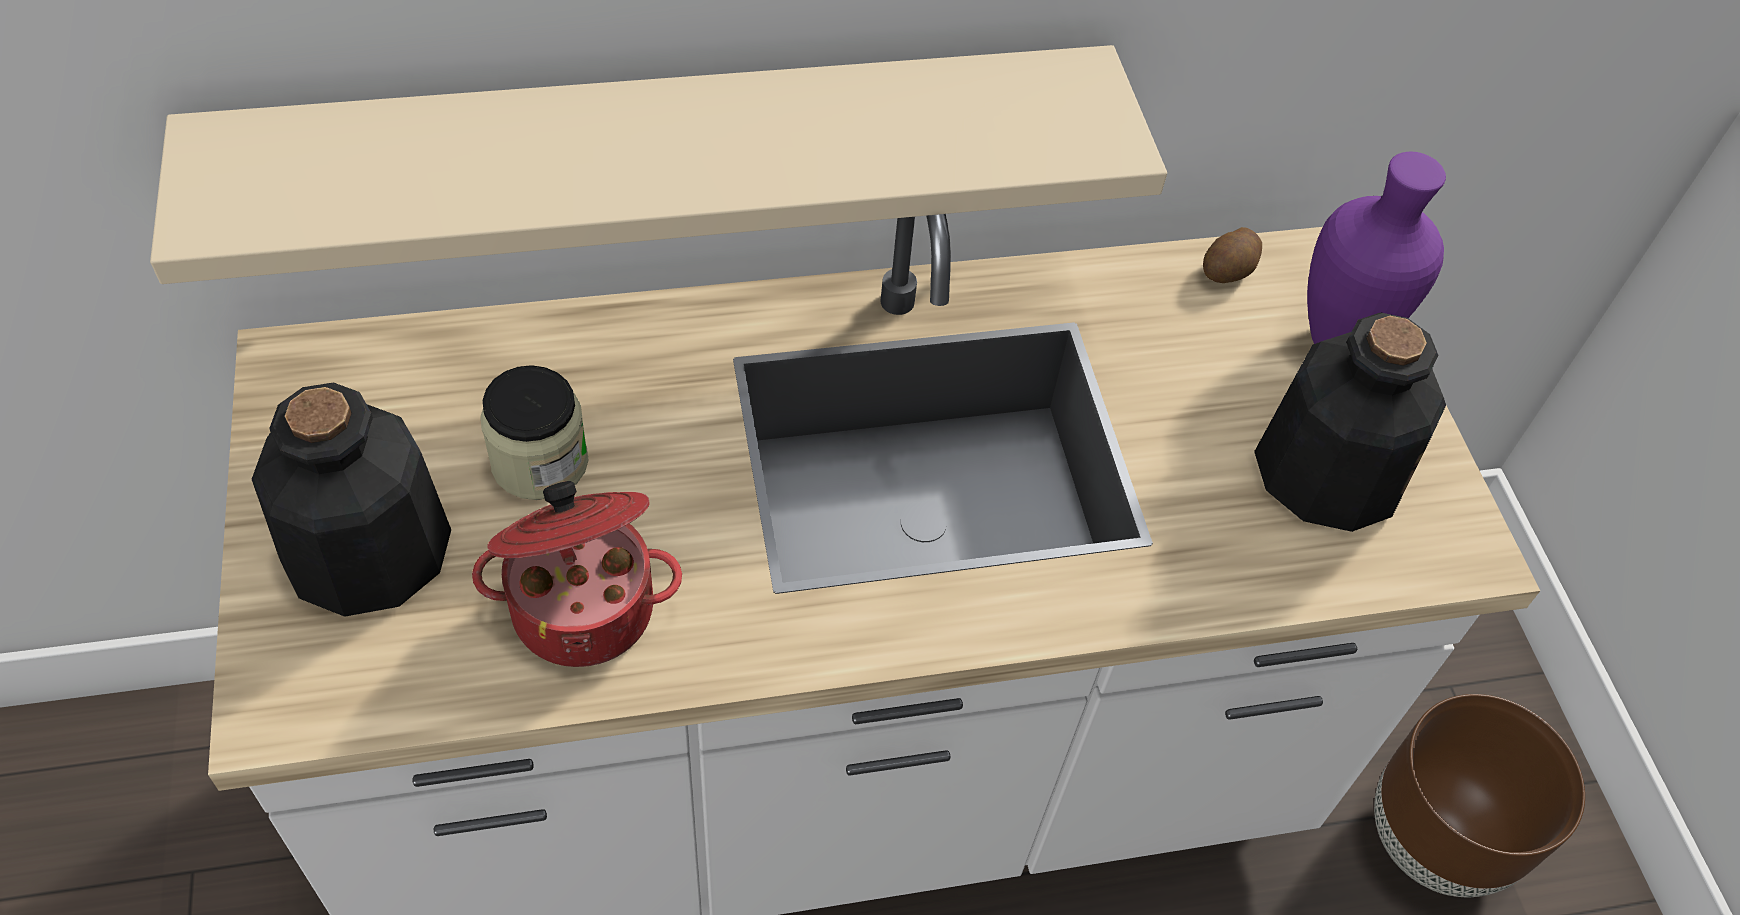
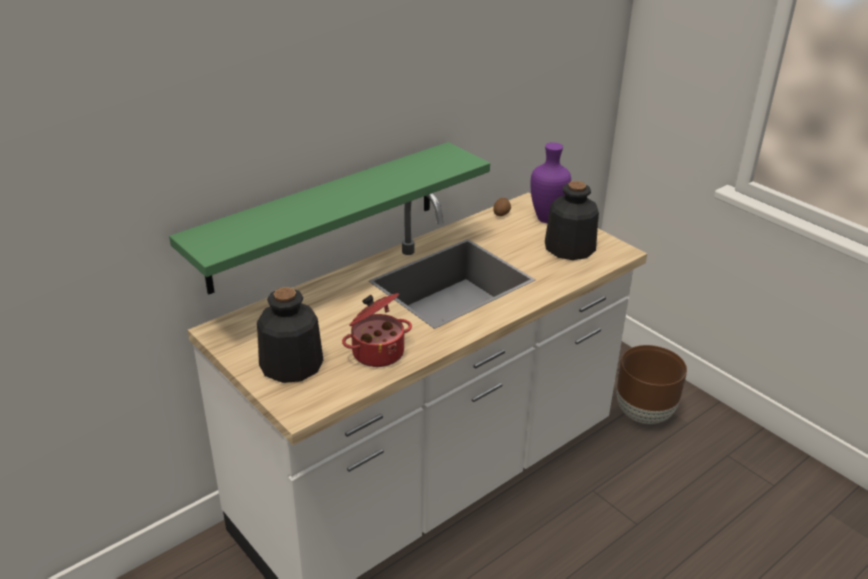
camera: 25 degrees left, 20 degrees down
(540, 462) = (329, 325): jar -> none
(667, 156) = (324, 216): beige shelf -> green shelf

